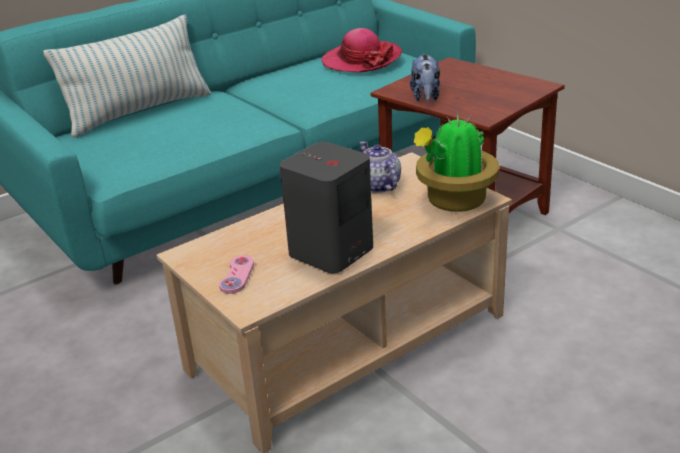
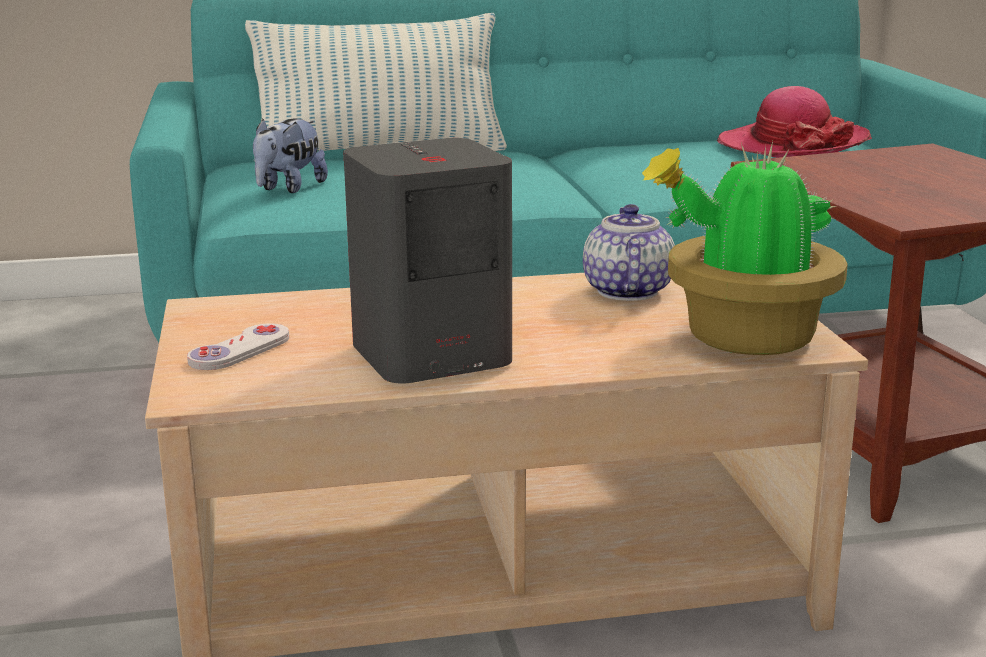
camera: 25 degrees right, 10 degrees down
(237, 276) = (240, 350): pink game controller -> white game controller
(425, 97) = (823, 179): plush toy -> plush toy (289, 188)

